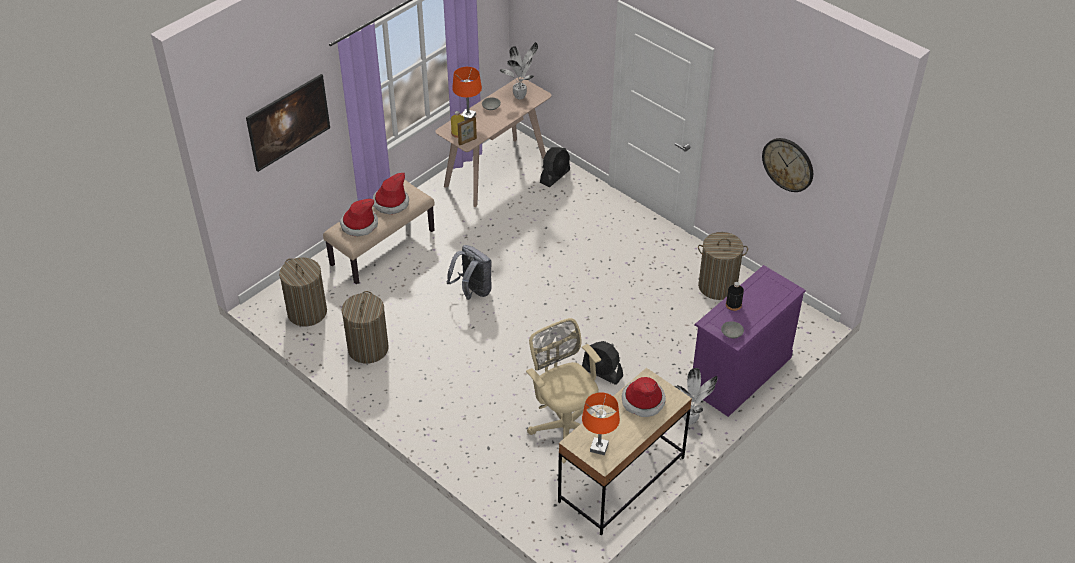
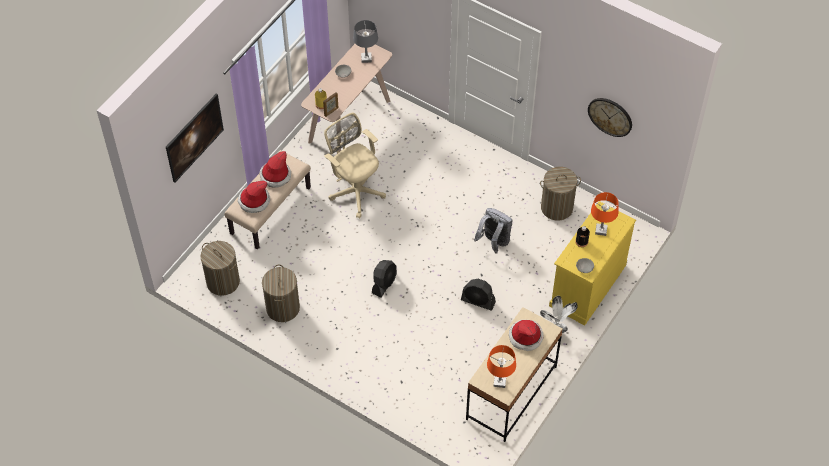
camera: 10 degrees left, 10 degrees up
(468, 117) = (326, 86): orange table lamp -> orange table lamp (601, 230)
(472, 291) = (356, 242): grey backpack -> grey backpack (493, 242)
(521, 96) = (366, 59): potted plant -> grey table lamp
(555, 176) = (401, 119): black fan -> black fan (384, 283)
(564, 426) = (457, 353): beige office chair -> beige office chair (355, 190)
(739, 373) = (587, 285): purple dresser -> yellow dresser

